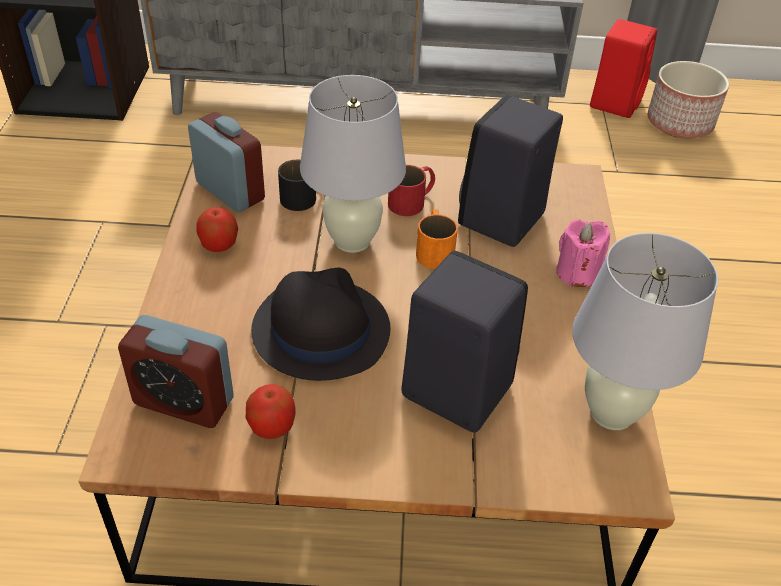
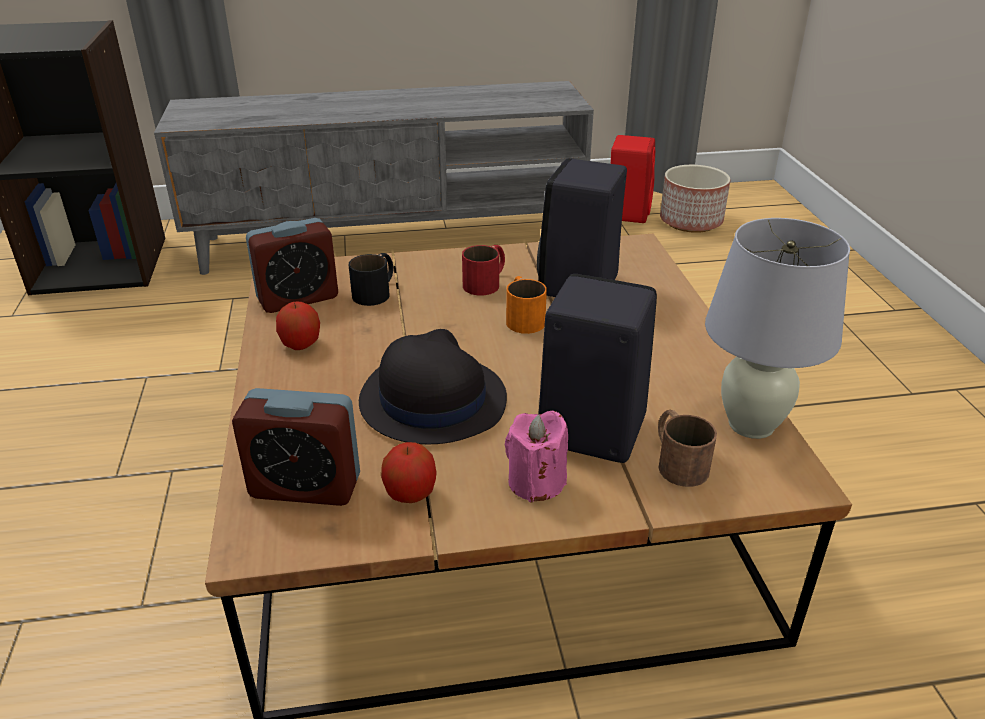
camera: 10 degrees left, 10 degrees down
(230, 191) = (298, 298): alarm clock -> alarm clock turned 120 degrees clockwise
(352, 241) = (438, 322): white table lamp -> none
(524, 440) = (677, 461): none -> brown mug
(577, 273) = (668, 317): pink candle -> pink candle (536, 482)

